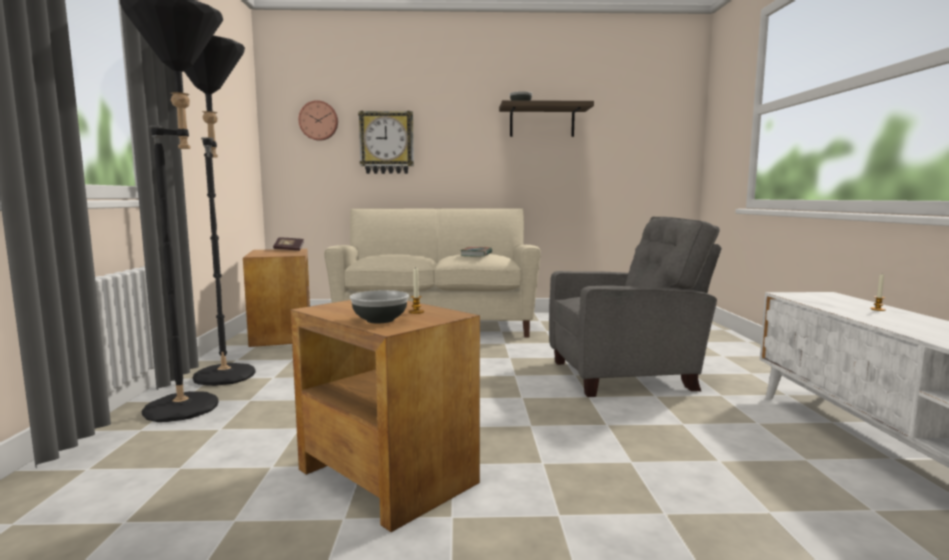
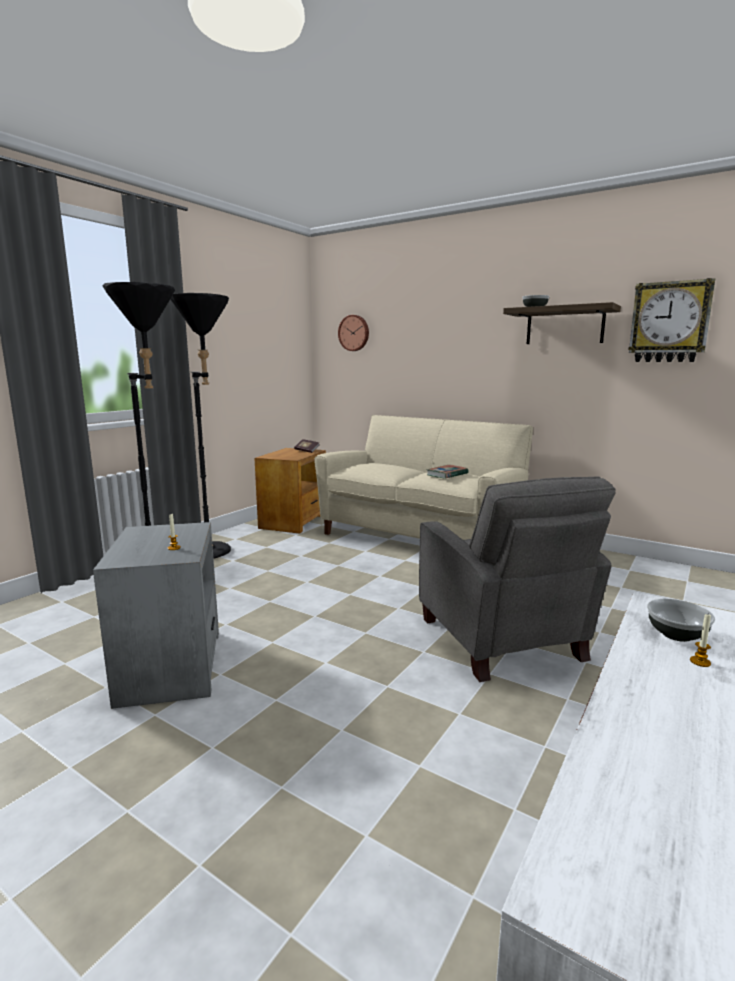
camera: 35 degrees right, 5 degrees up
(380, 320) = (132, 551): bowl -> bowl (676, 635)
(387, 143) = (407, 352): wall clock -> wall clock (669, 322)
(387, 475) = (172, 665): brown side table -> grey side table
(625, 376) = (502, 640): grey armchair -> grey armchair turned 45 degrees clockwise

